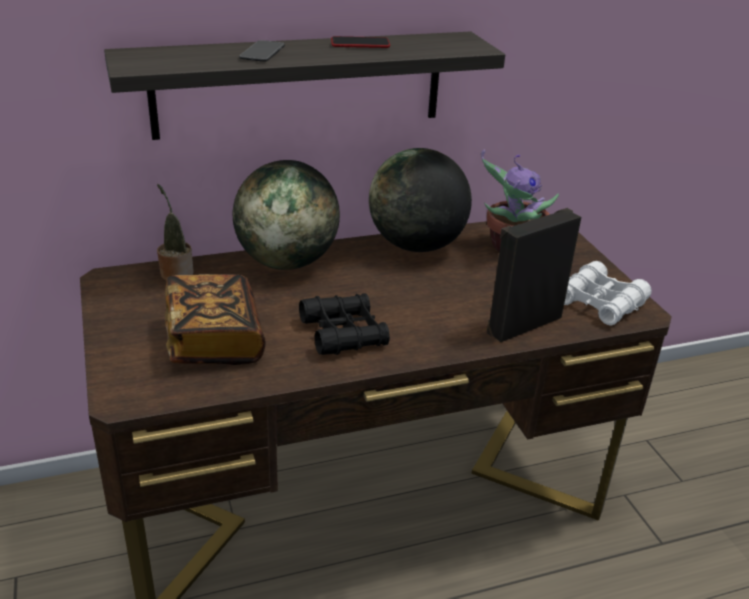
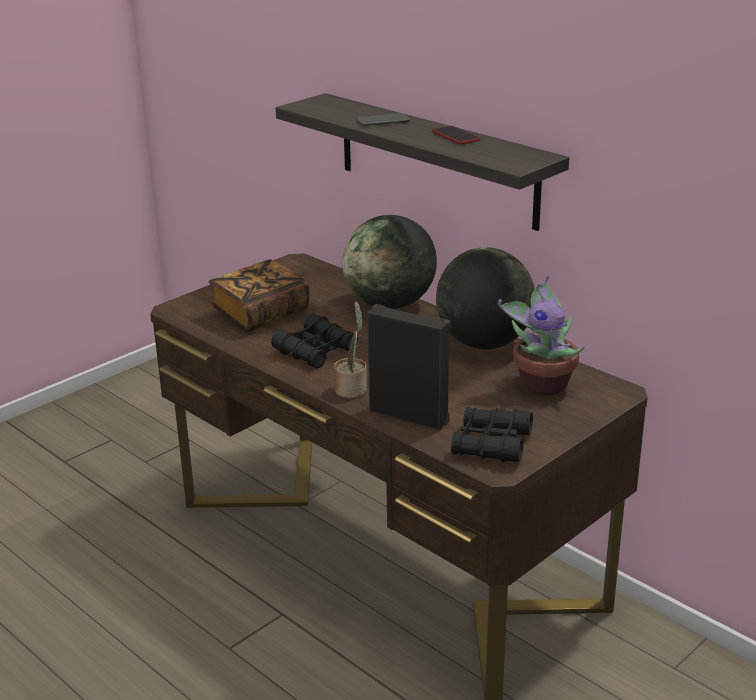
camera: 65 degrees right, 5 degrees down
(175, 272) = (328, 276): potted plant -> potted plant (351, 389)
(600, 303) = (491, 444): white binoculars -> black binoculars

